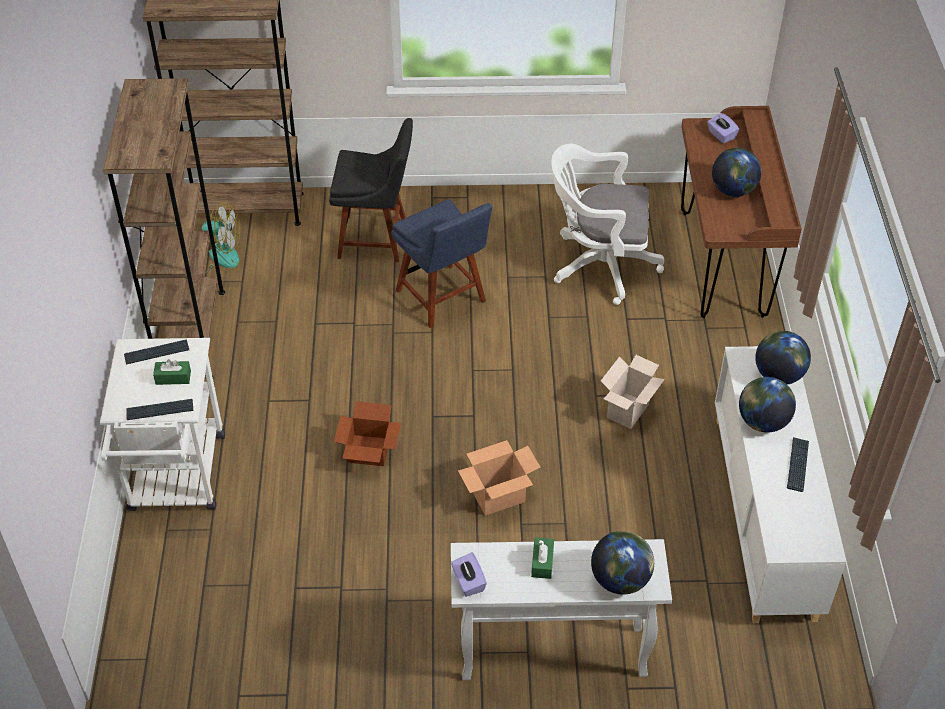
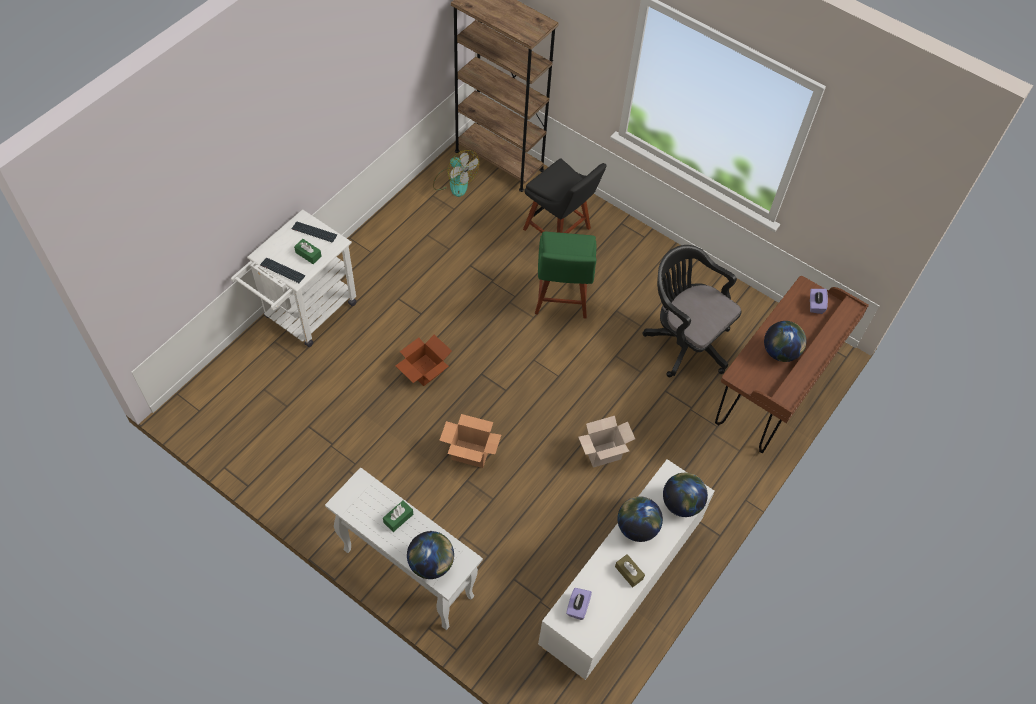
camera: 35 degrees right, 10 degrees up
(191, 334) = (394, 226): brown bookcase -> none
(443, 299) = (561, 299): blue chair -> green chair
(468, 582) = (346, 499): purple tissue box -> purple tissue box (577, 607)
(598, 265) = (684, 341): white office chair -> black office chair
(797, 465) = (629, 572): keyboard -> brown tissue box

